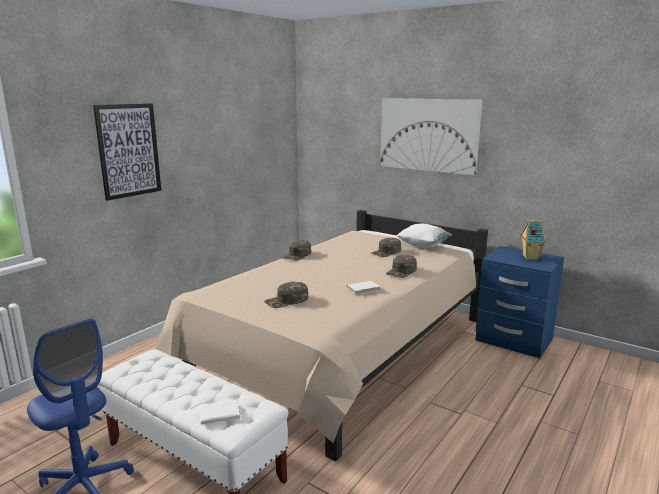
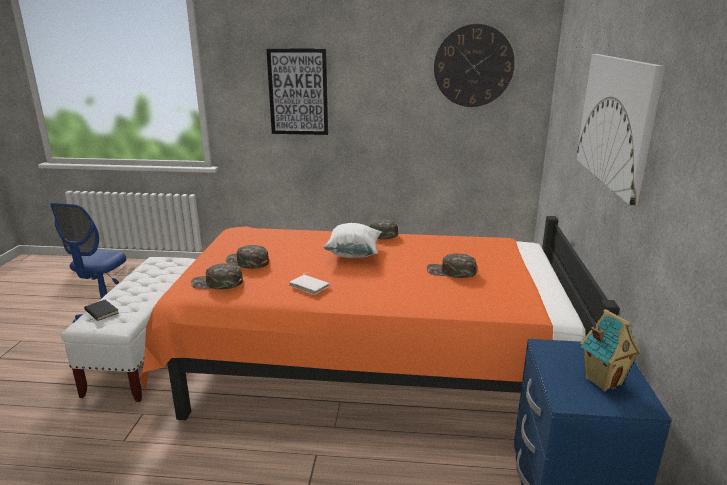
camera: 60 degrees right, 5 degrees up
(219, 415) = (100, 312): white book -> black book
(256, 114) = (473, 66): none -> wall clock
(343, 354) = (369, 363): beige bed -> orange bed
(401, 271) = (391, 294): green cap -> green cap (217, 283)
(423, 246) = (514, 287): white pillow -> white pillow (353, 254)

